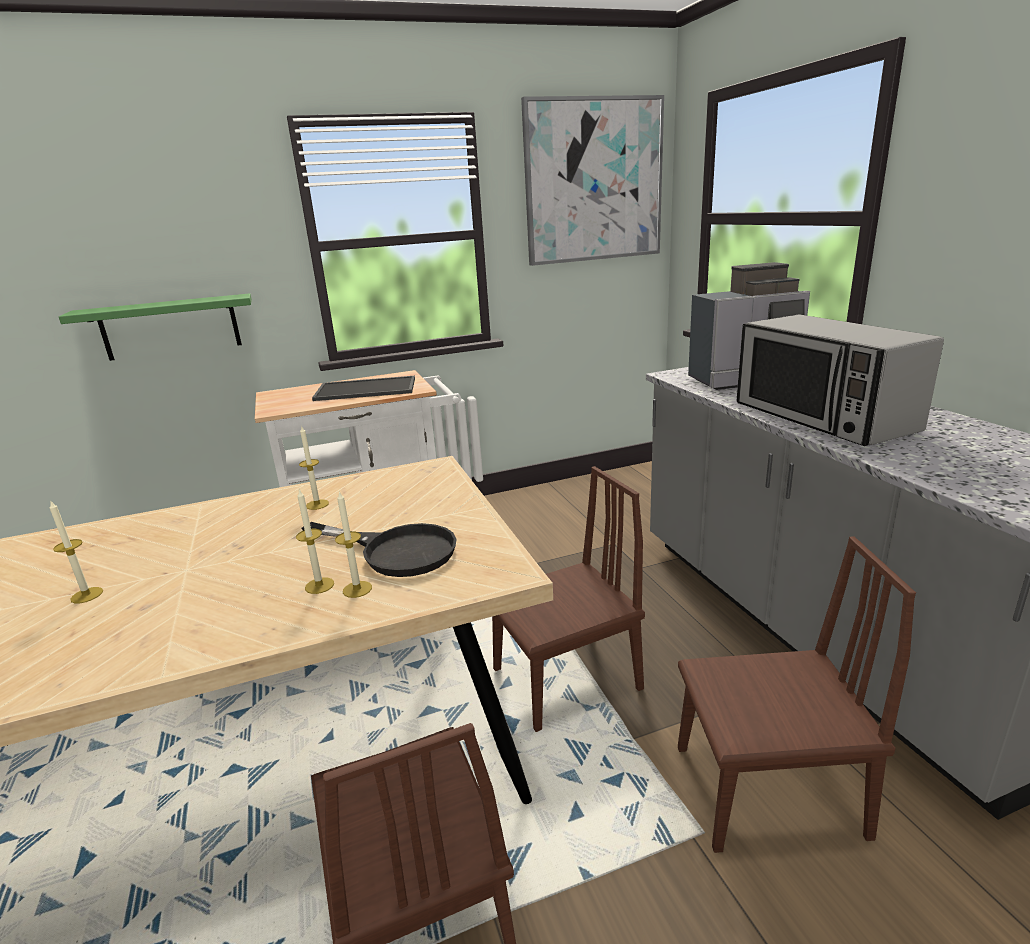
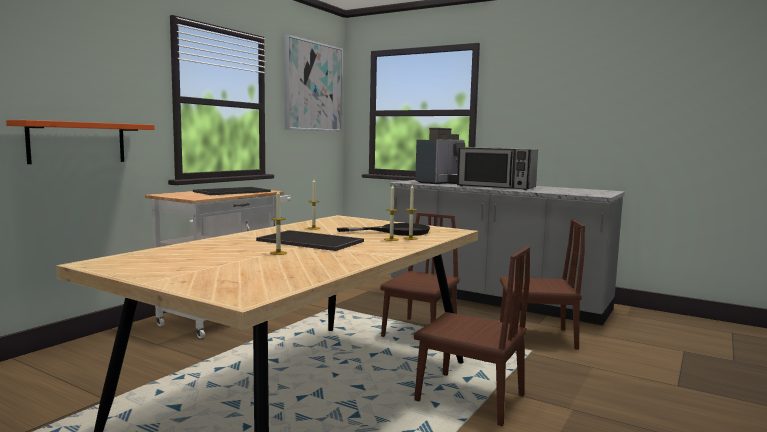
camera: 40 degrees left, 15 degrees down
(171, 327) = (77, 142): green shelf -> orange shelf
(213, 558) = (312, 241): none -> tray
(767, 790) = (536, 337): brown chair -> brown chair turned 45 degrees clockwise

